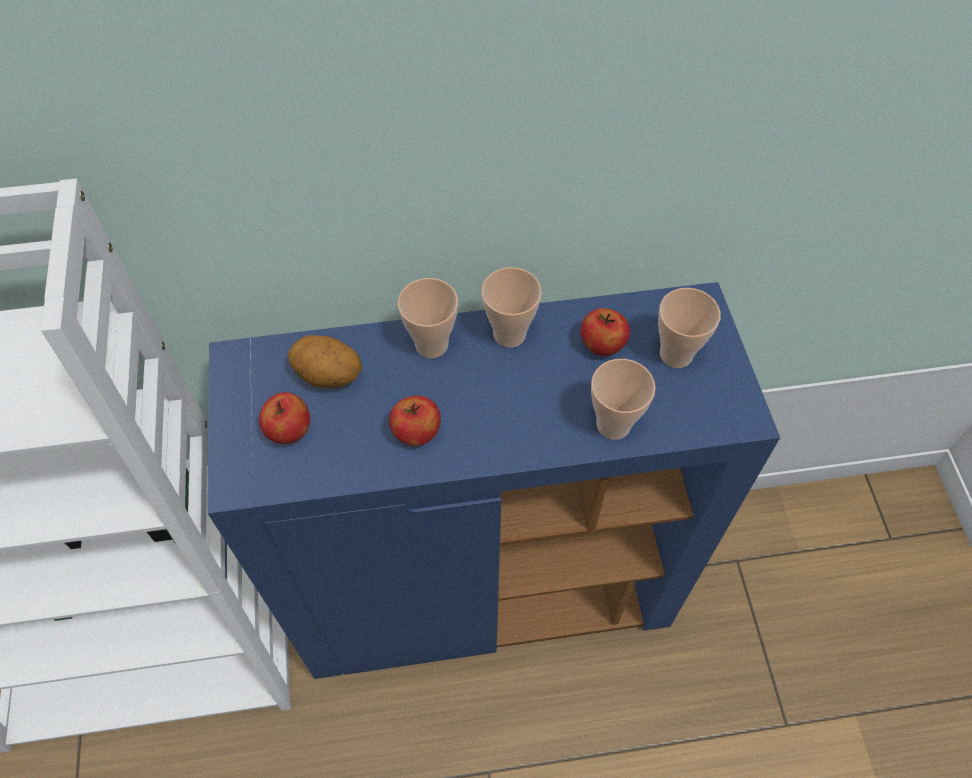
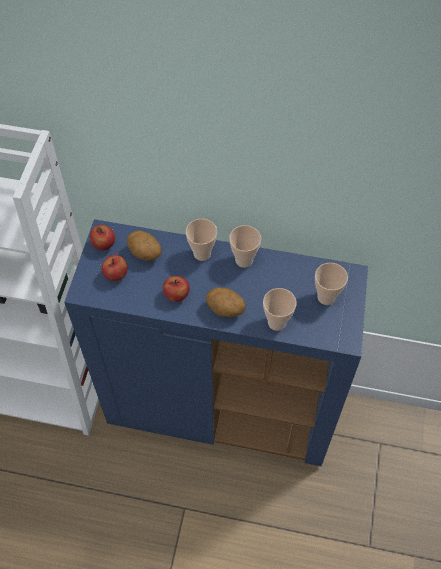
camera: 20 degrees right, 0 degrees up
(514, 431) = (225, 310): none -> potato
(602, 345) = (289, 280): apple -> apple (104, 244)

